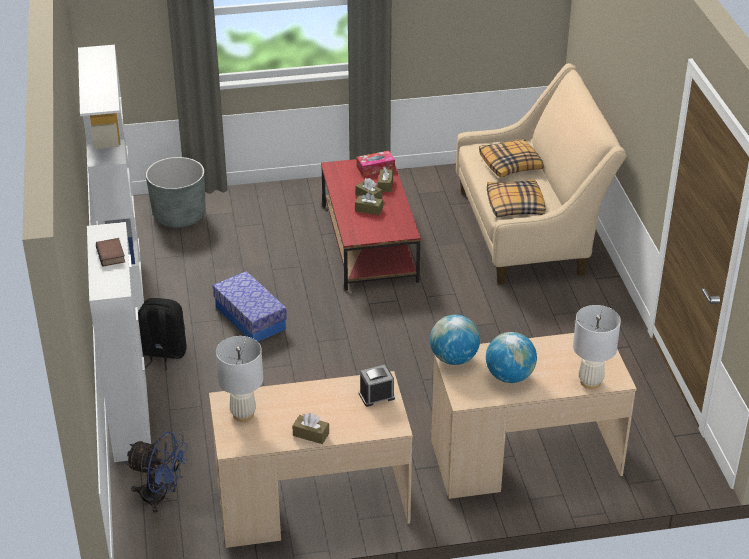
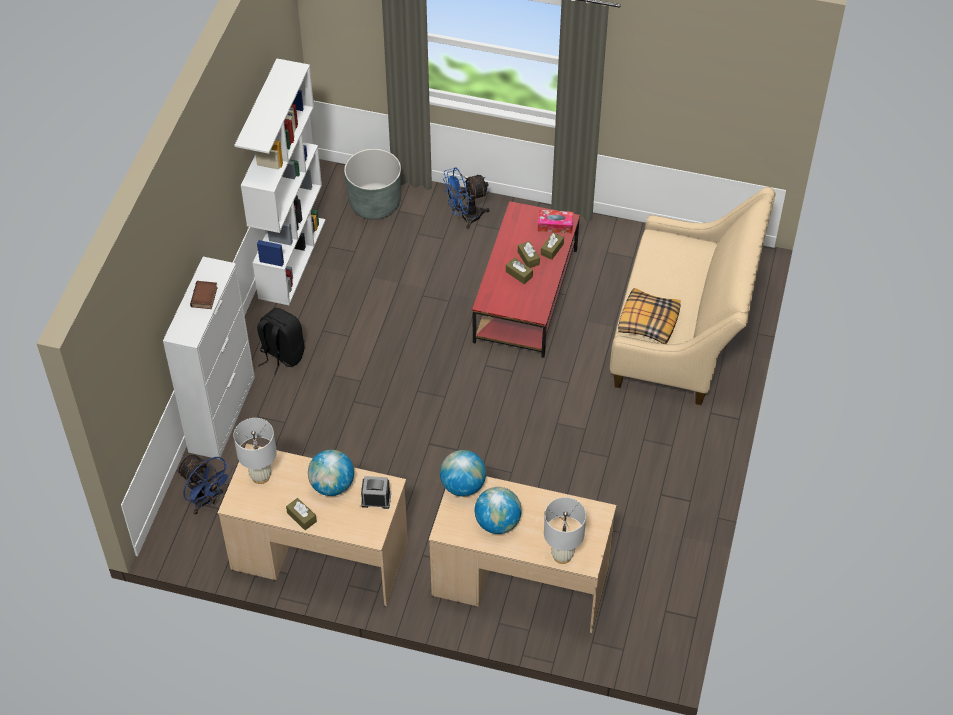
camera: 25 degrees right, 15 degrees up
(250, 318) = (374, 344): storage box -> none
(272, 202) = (465, 216): none -> blue fan
(324, 399) = (332, 485): none -> globe
(510, 164) = (677, 269): pillow -> none

